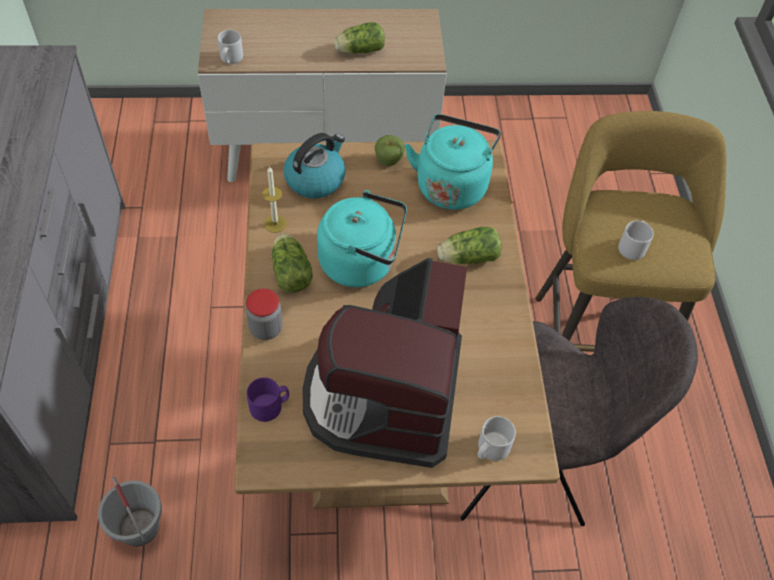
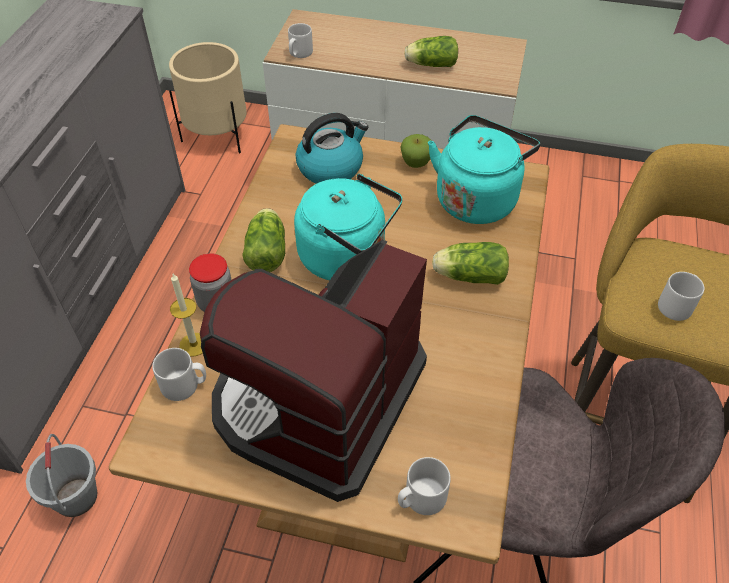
camera: 20 degrees right, 5 degrees down
(135, 141) = (217, 136): none -> beige planter
(270, 406) = (184, 385): purple mug -> grey mug
(275, 223) = (271, 202): candle -> candle (194, 344)

